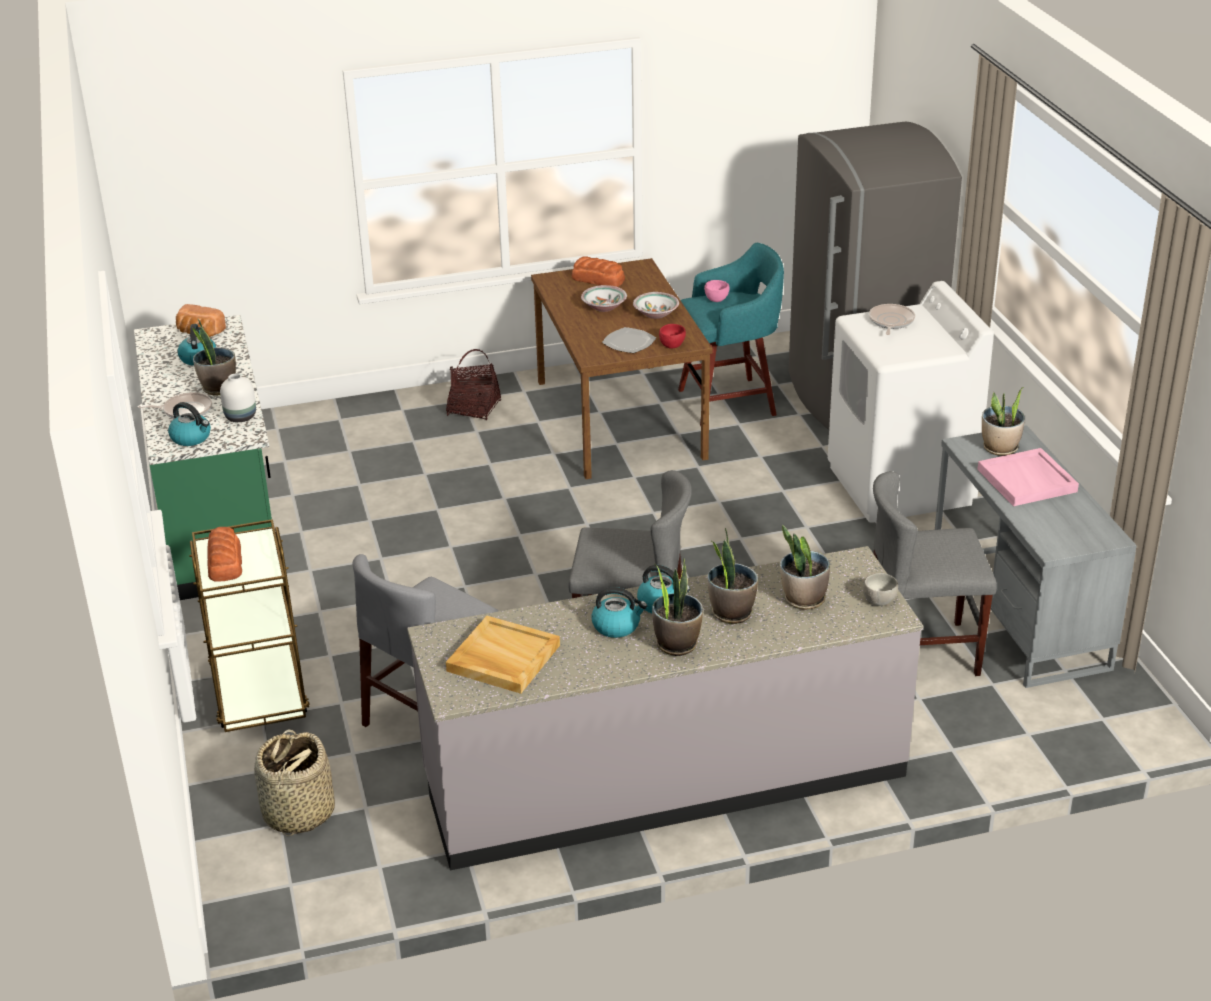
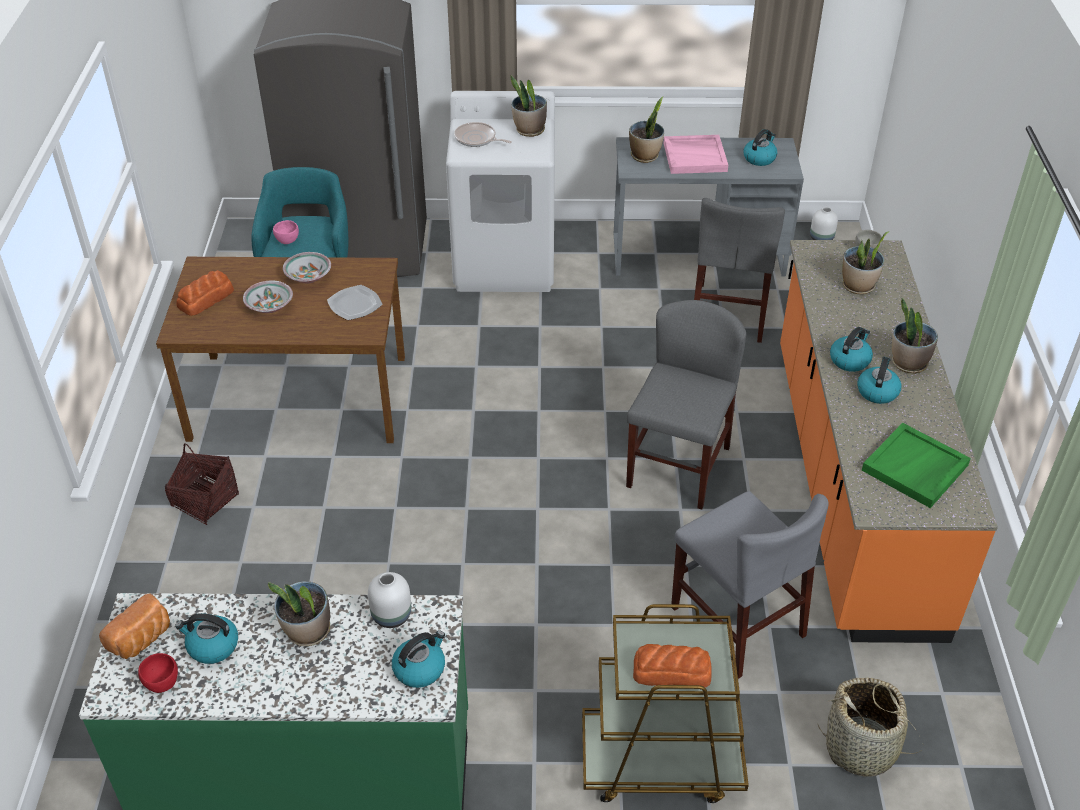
camera: 75 degrees left, 10 degrees up
(185, 411) = (347, 670): frying pan -> none
(502, 658) = (915, 468): beige tray -> green tray
(664, 777) = (852, 484): grey counter -> orange counter
(671, 345) = (377, 280): red bowl -> red bowl (161, 683)
(731, 613) = (869, 326): potted plant -> potted plant (529, 130)
(1063, 525) = (759, 158): none -> kettle
(1134, 709) = (821, 238): none -> white vase

